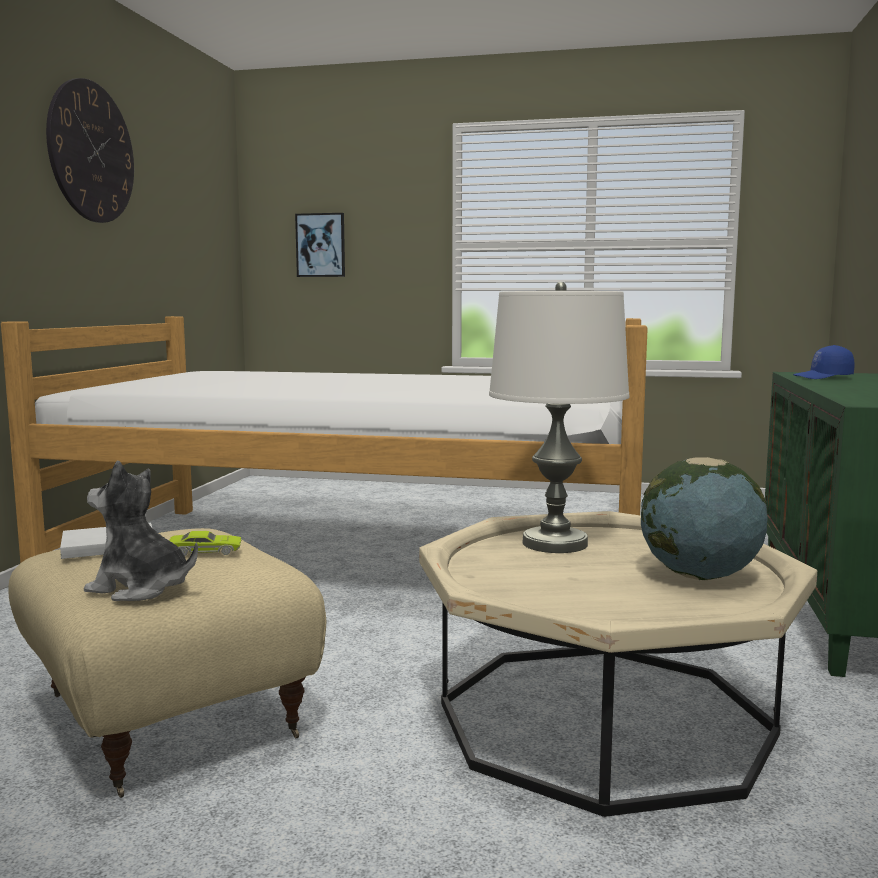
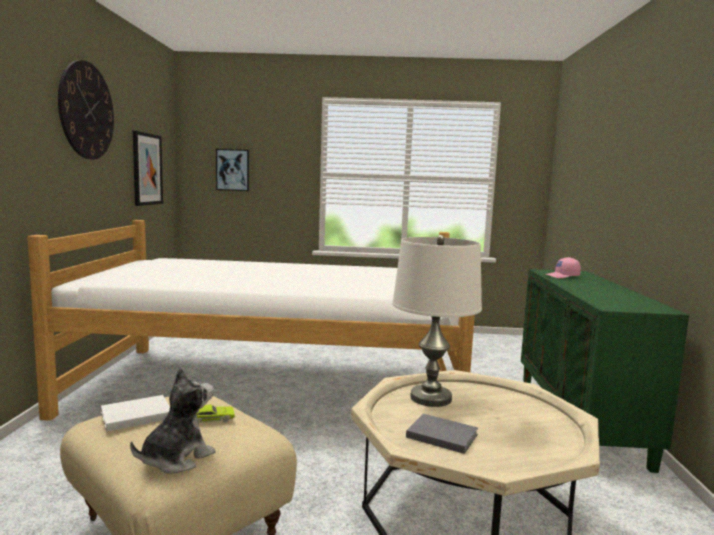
camera: 10 degrees left, 0 degrees up
(140, 588) = (176, 458): plush toy -> plush toy turned 120 degrees clockwise
(190, 244) = (147, 169): none -> picture
(545, 583) = (440, 435): none -> grey book
(699, 576) = (529, 424): globe -> none
(823, 377) = (562, 276): blue cap -> pink cap

